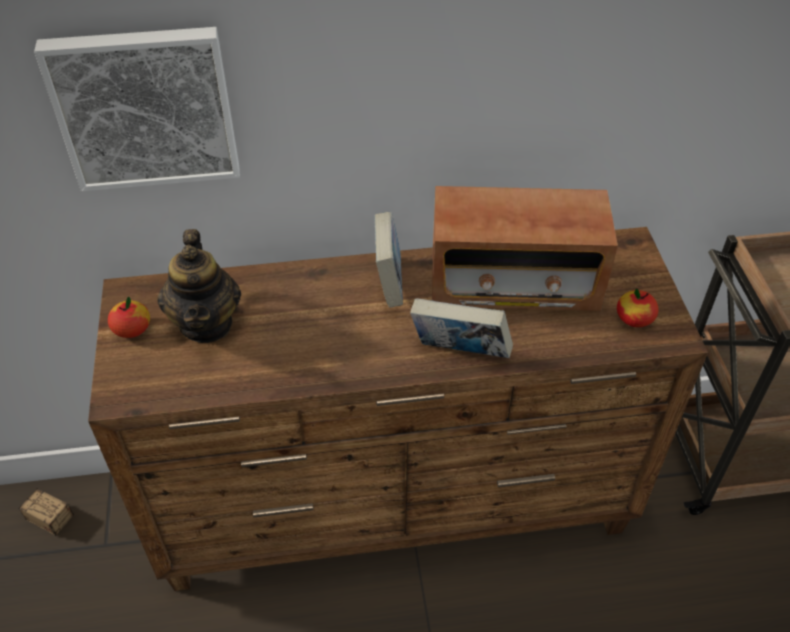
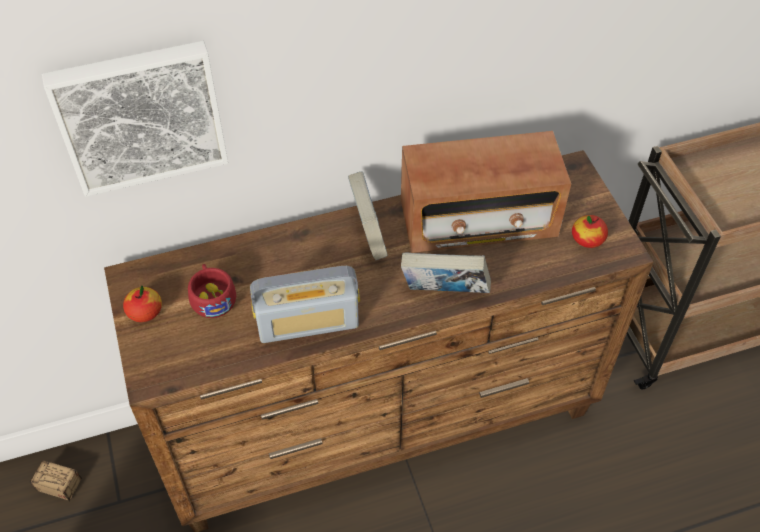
camera: 10 degrees left, 5 degrees up
(206, 323) = (212, 297): teapot -> red cup
(301, 364) = (308, 323): none -> radio

